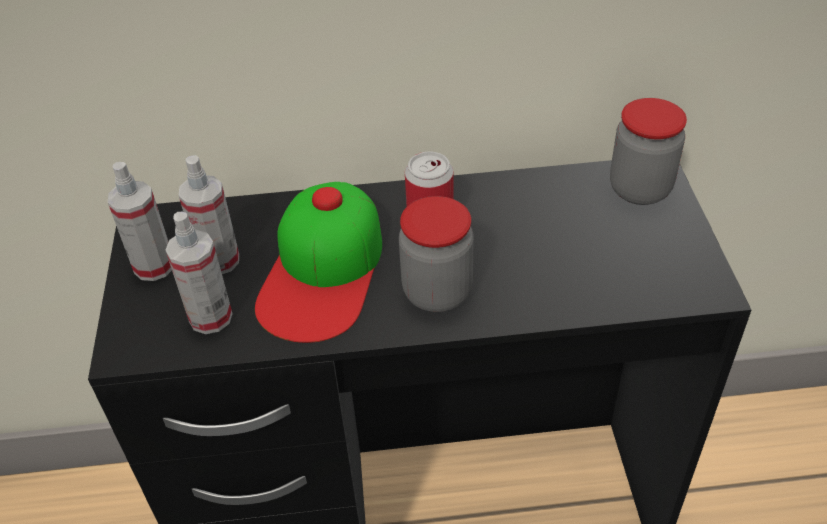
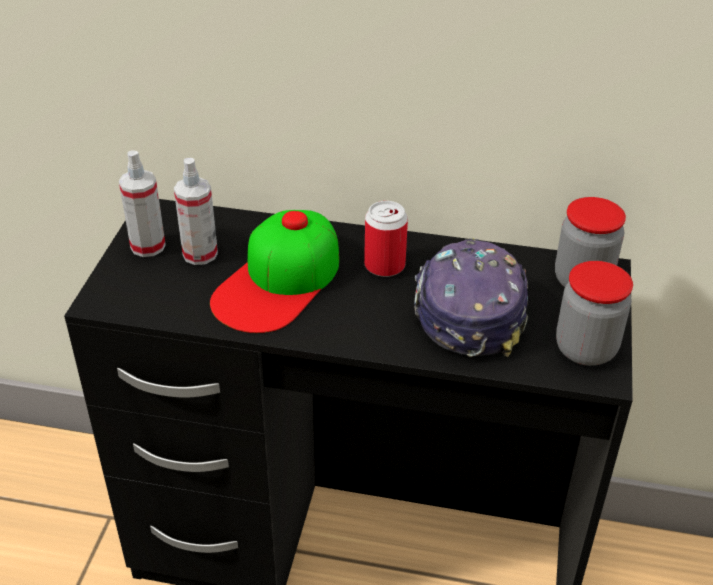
camera: 15 degrees right, 5 degrees down
(210, 317) = (174, 294): spray bottle -> none
(437, 292) = (364, 320): jar -> jar (585, 349)
(541, 251) = (468, 310): none -> cap

